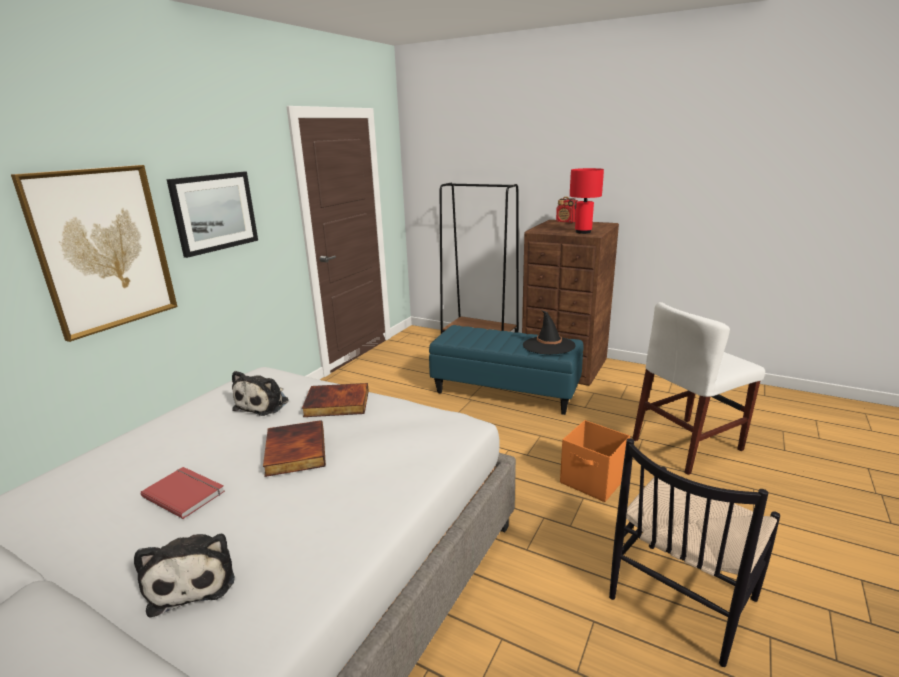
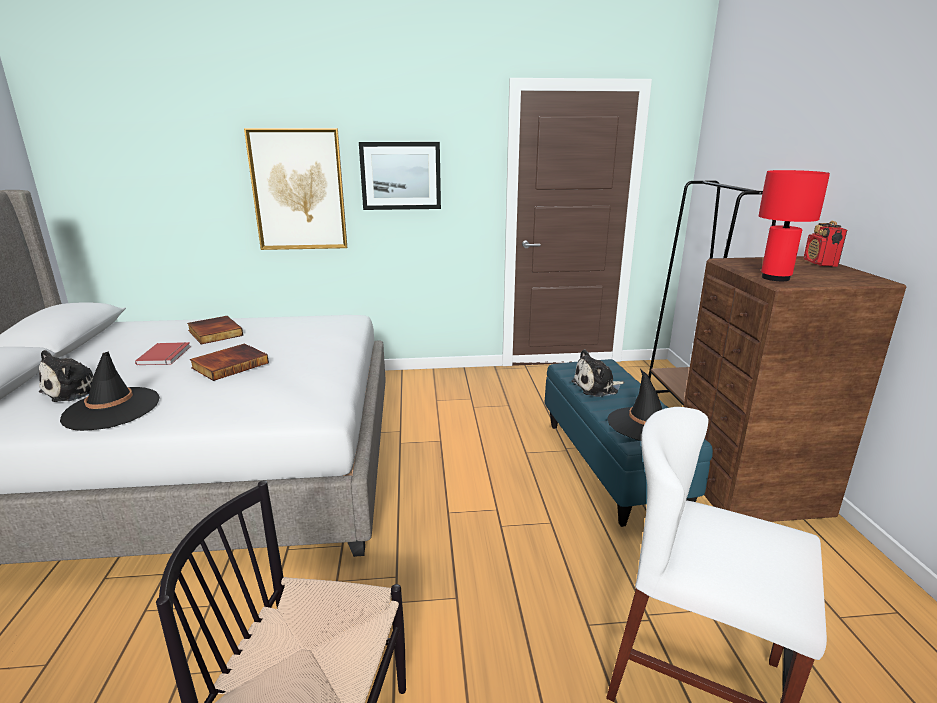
camera: 55 degrees right, 0 degrees up
(264, 404) = (299, 335): plush toy -> plush toy (597, 387)
(308, 546) = (112, 409): none -> black hat
(336, 404) = (317, 355): book -> book (214, 333)
(593, 481) = (496, 597): orange storage box -> none

